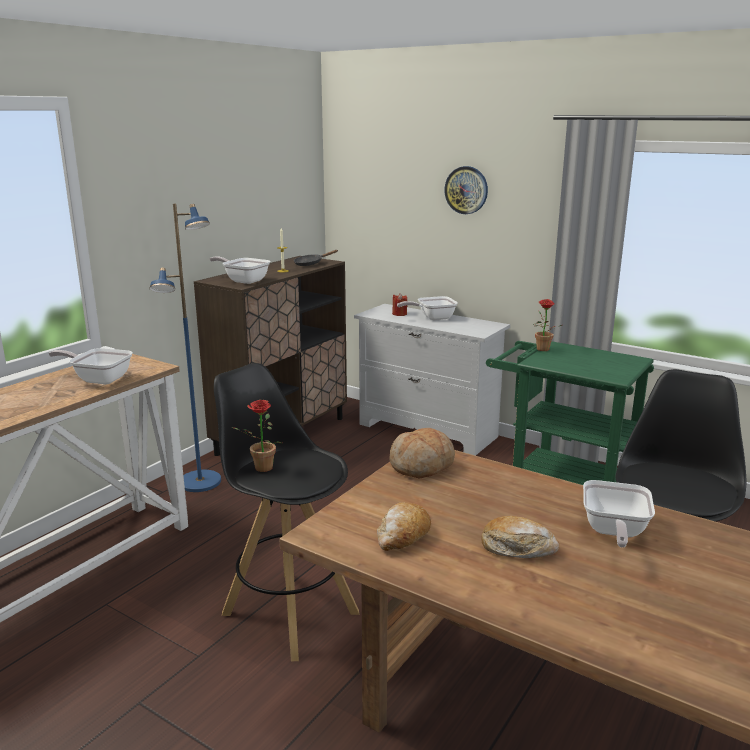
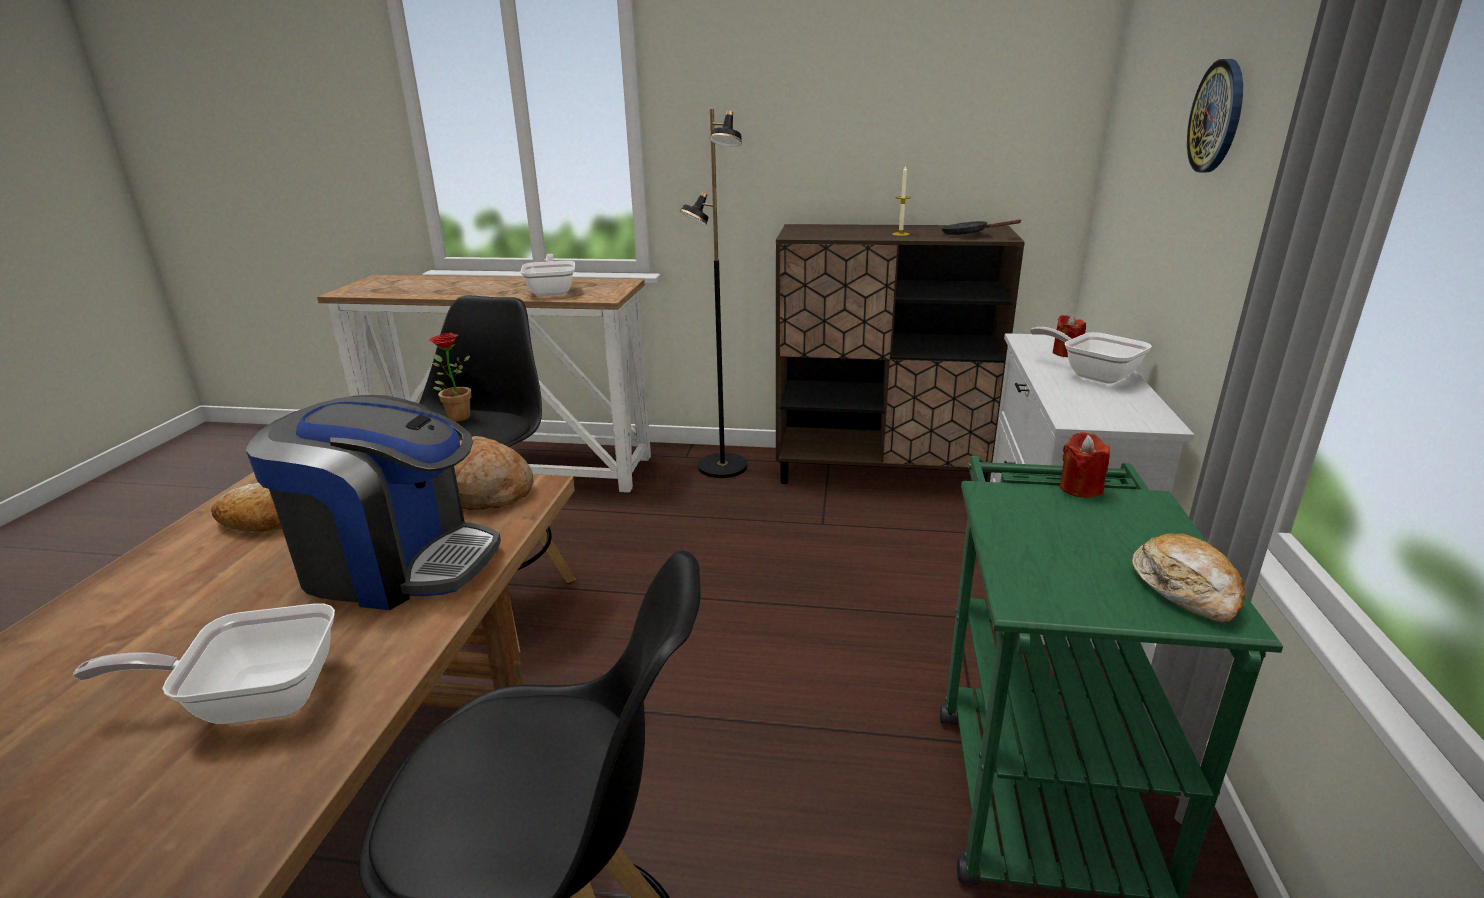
camera: 65 degrees right, 5 degrees up
(200, 482) = (722, 467): blue floor lamp -> black floor lamp
(243, 280) = (819, 233): frying pan -> none
(495, 494) = (396, 563): none -> coffee machine
(517, 547) = (216, 609): bread -> bread (1185, 590)
(543, 350) = (1080, 488): potted plant -> red candle

